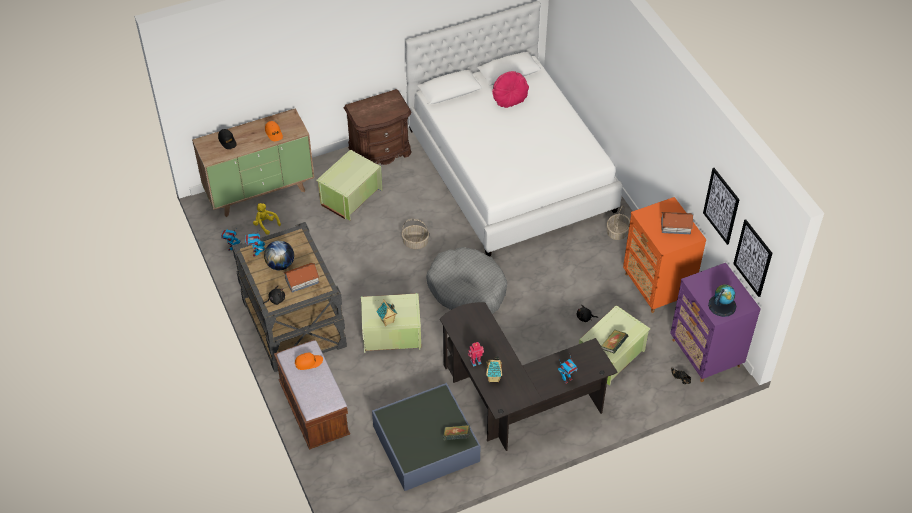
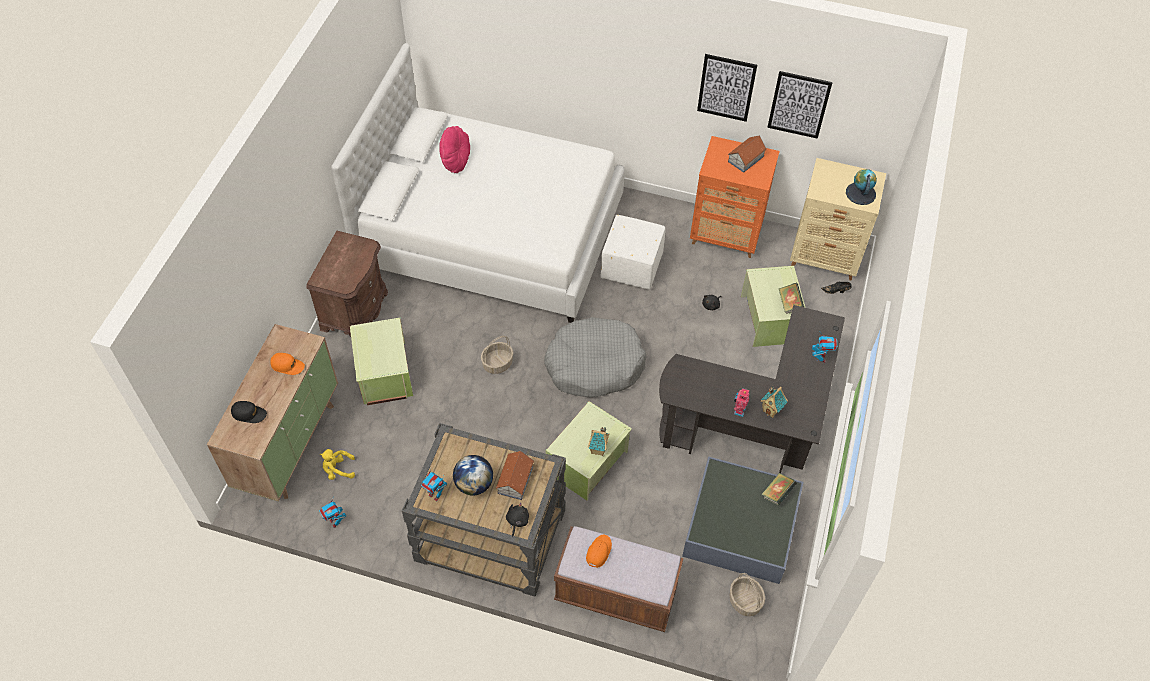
camera: 50 degrees left, 5 degrees up
(567, 255) = (630, 266): none -> white ottoman
(617, 232) = (642, 215): basket -> basket (745, 601)
(706, 353) = (825, 255): purple dresser -> beige dresser
(753, 258) = (865, 130): picture -> picture (726, 87)

